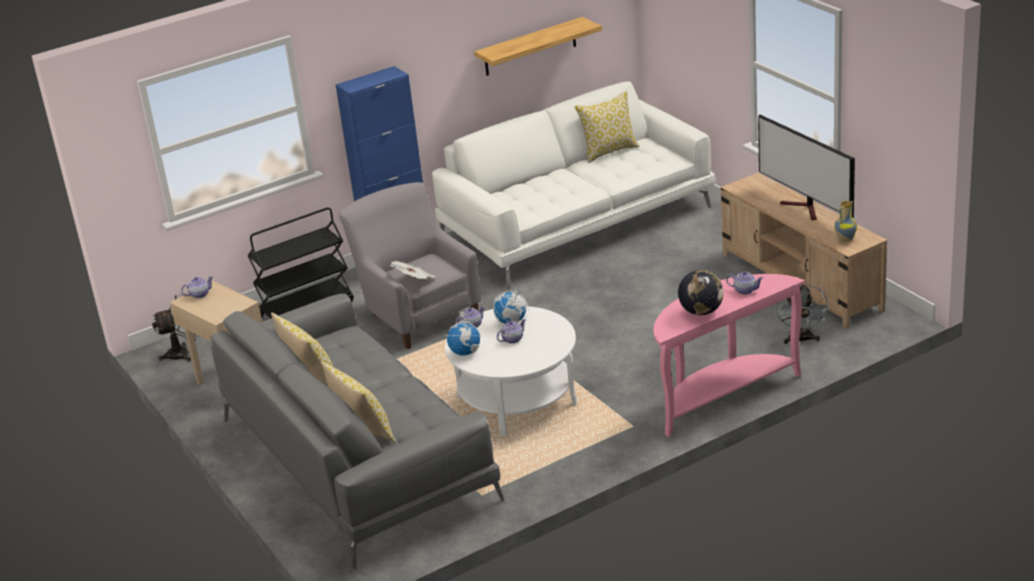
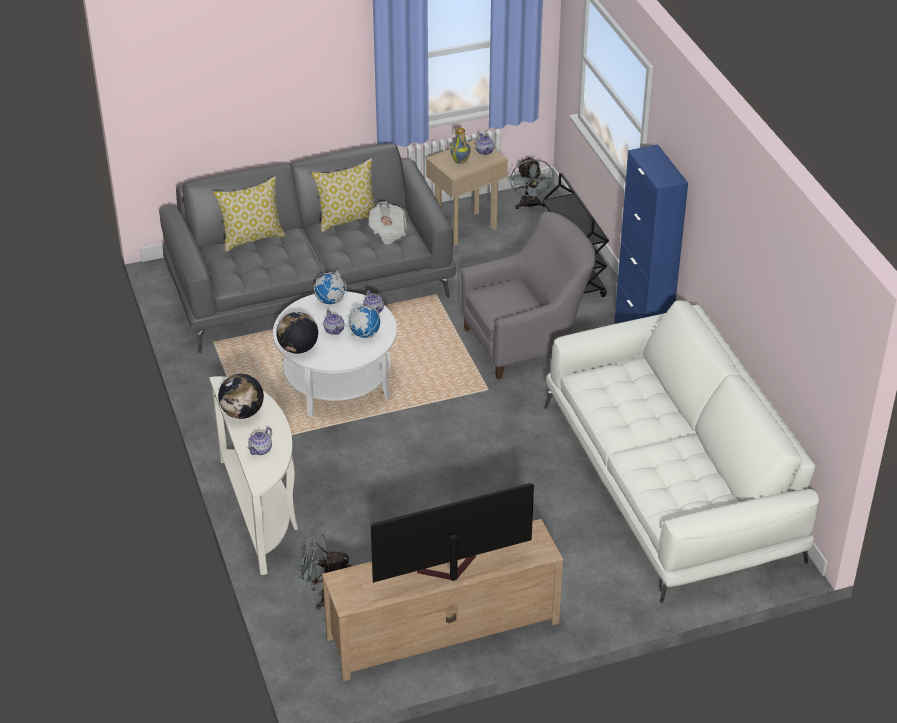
camera: 100 degrees right, 10 degrees up
(414, 280) = (486, 291): newspaper -> newspaper (388, 232)
(530, 47) = (772, 314): shelf -> none
(550, 352) = (298, 348): none -> globe
(609, 151) = (714, 469): pillow -> none
(721, 396) = (262, 511): pink console table -> white console table
(845, 239) = (360, 582): vase -> vase (461, 161)

